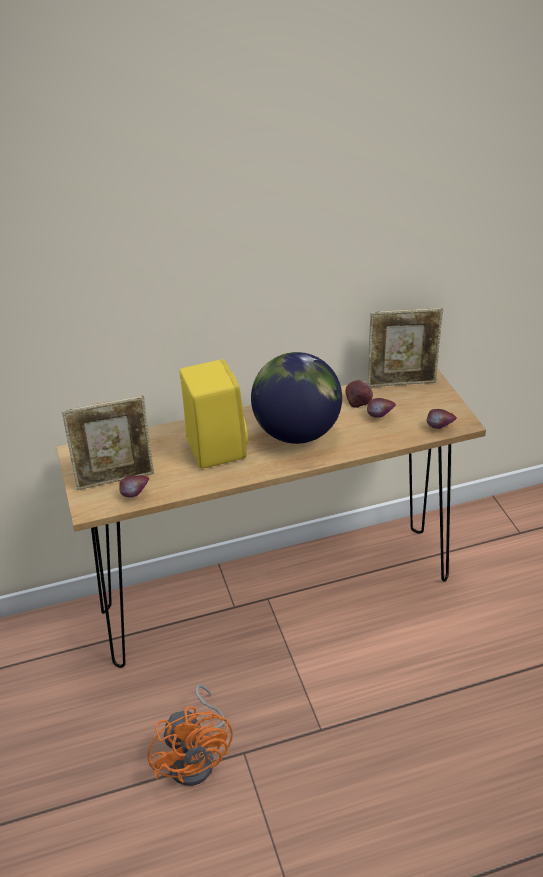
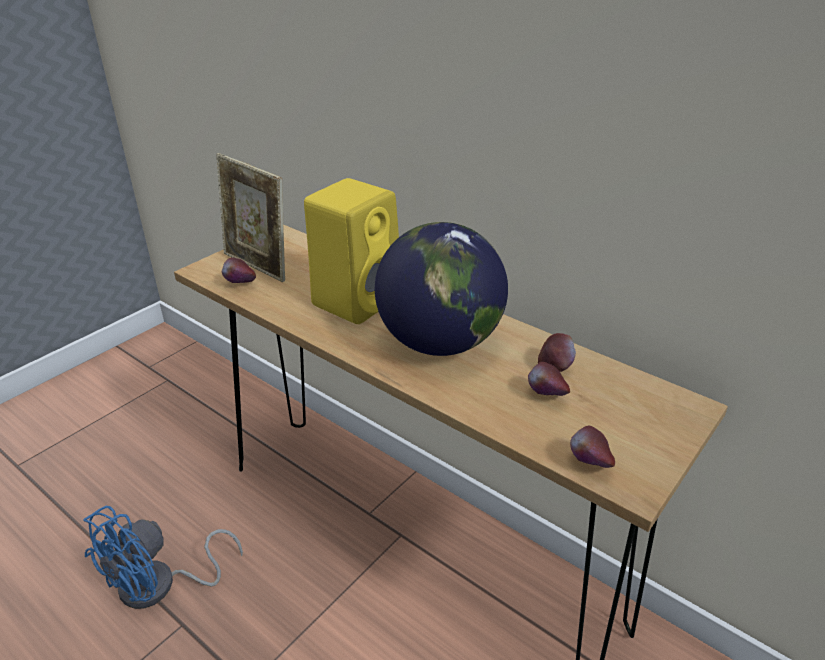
camera: 55 degrees right, 5 degrees down
(197, 757) = (160, 586): orange fan -> blue fan
(401, 382) = (644, 387): picture frame -> none

